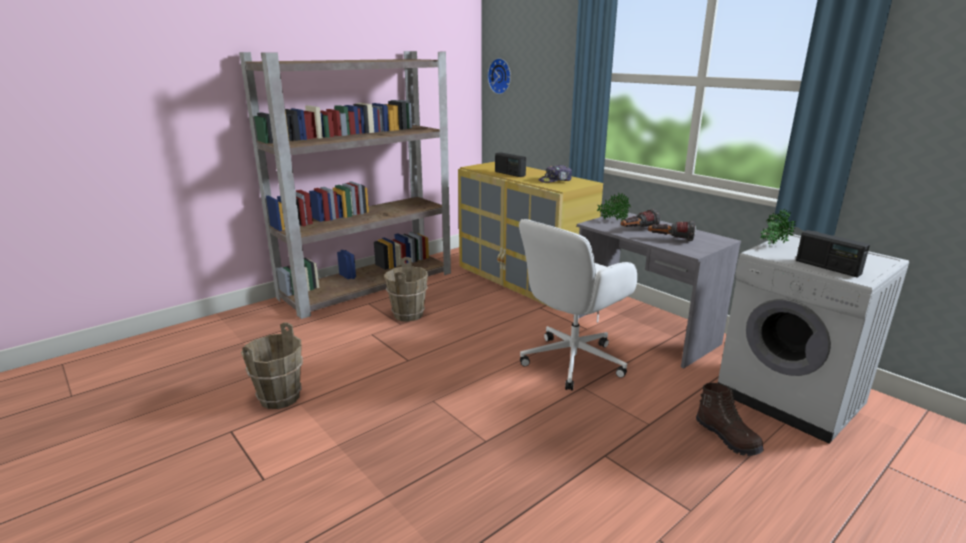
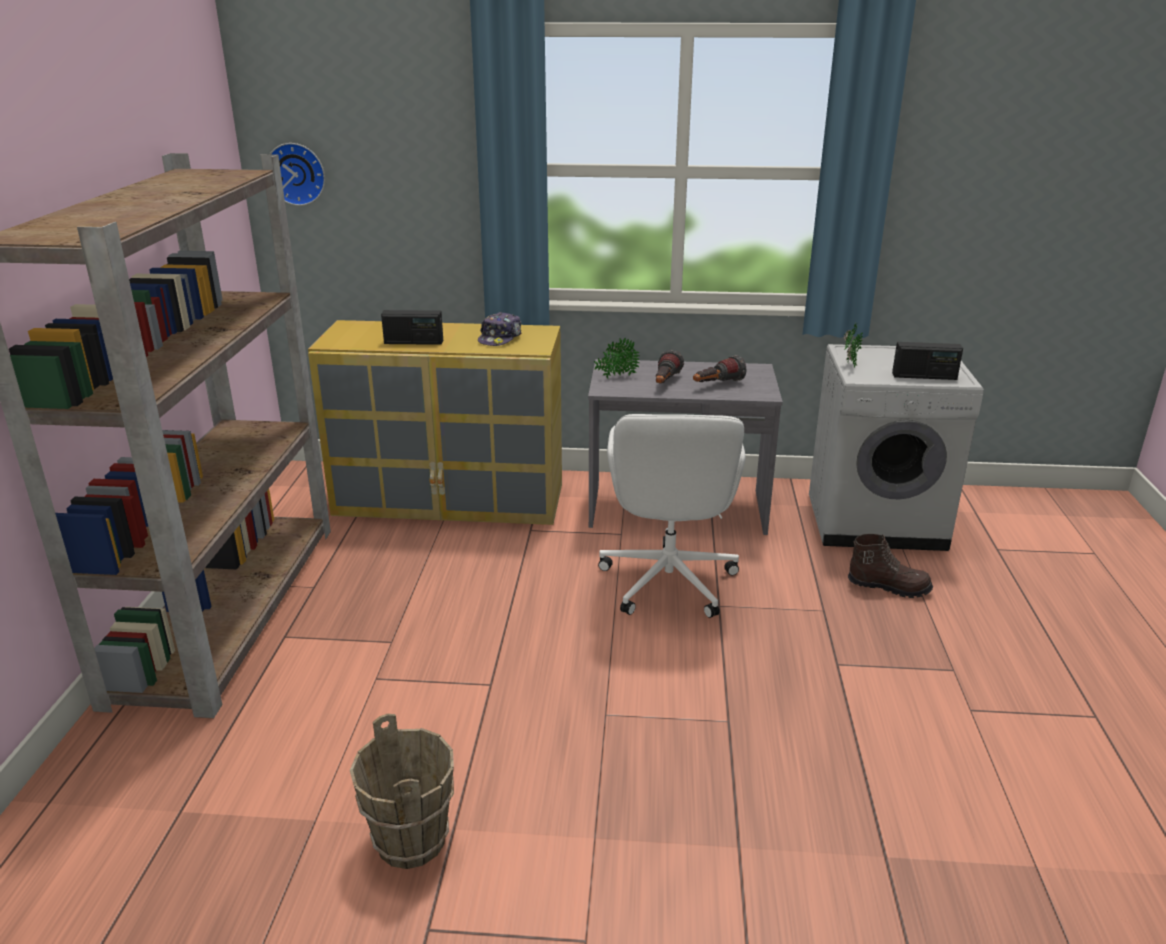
camera: 45 degrees left, 5 degrees up
(408, 315) = (379, 623): brown bucket -> none

